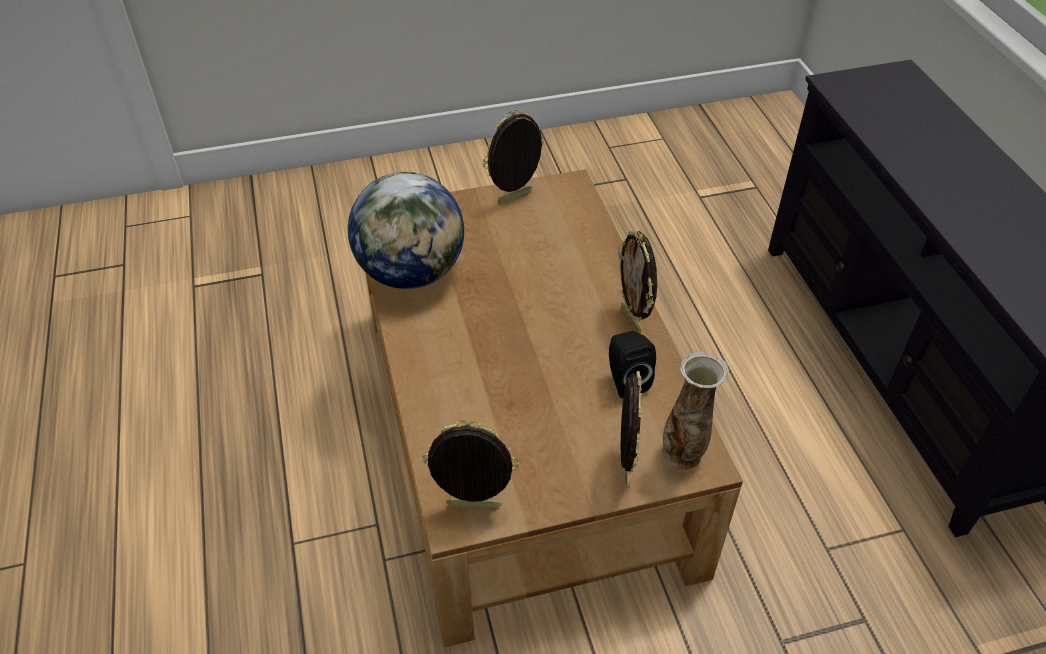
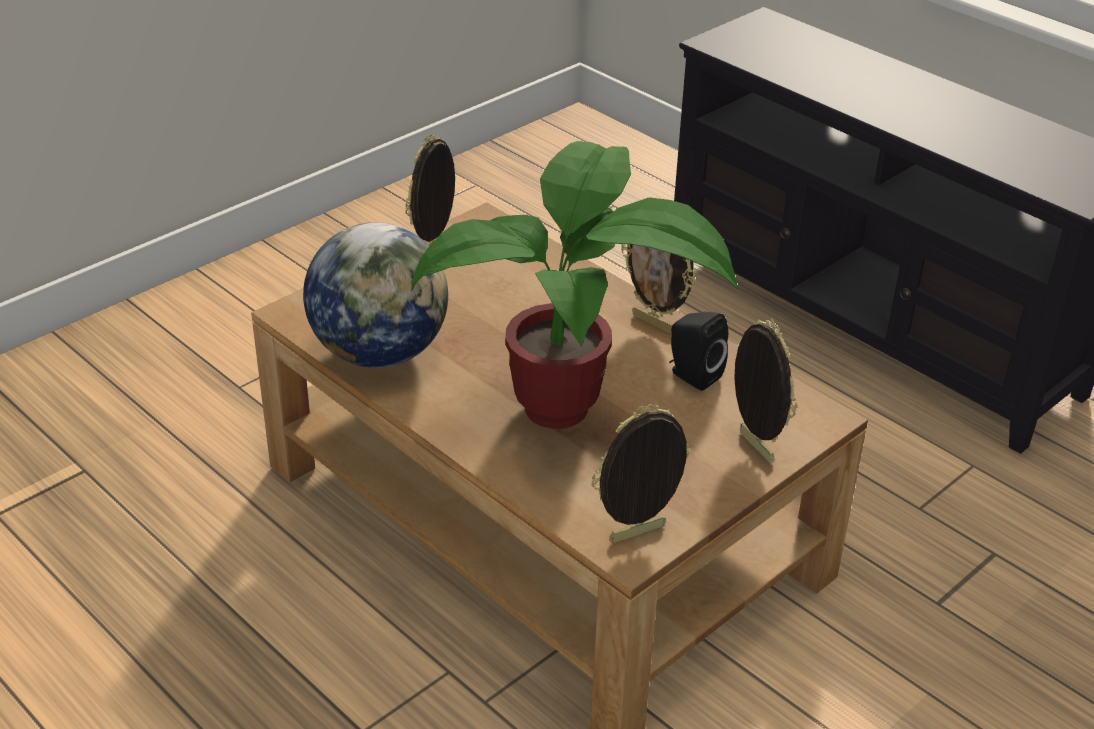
camera: 30 degrees left, 10 degrees down
(507, 374) = (570, 410): none -> potted plant
(683, 454) = (798, 417): vase -> none

